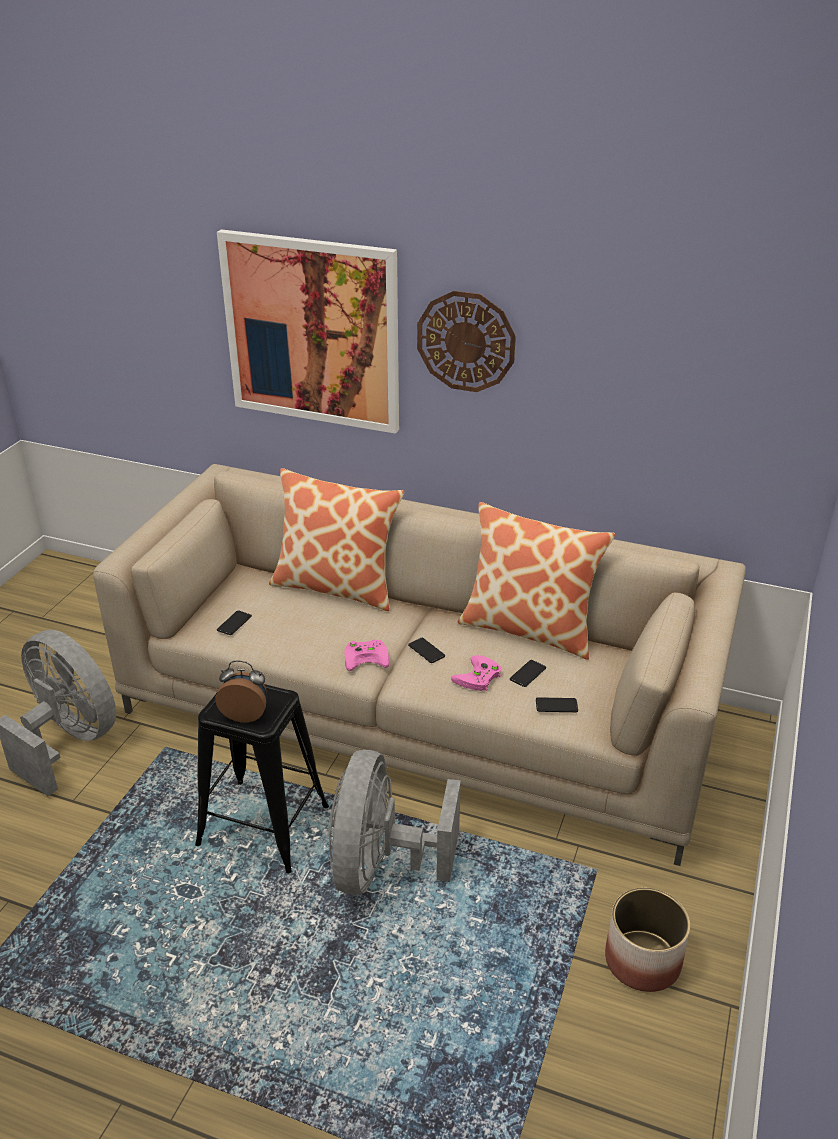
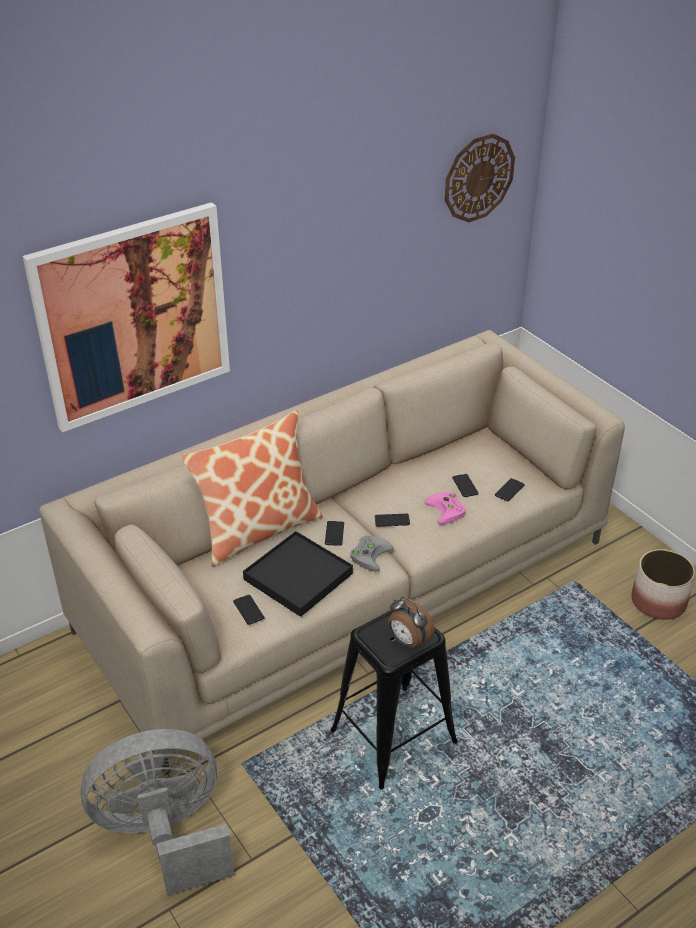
camera: 55 degrees left, 5 degrees up
(245, 714) = (408, 641): alarm clock -> alarm clock turned 90 degrees counterclockwise
(298, 630) = (298, 576): none -> black tray
(367, 657) = (369, 554): pink game controller -> grey game controller
(373, 626) = (334, 533): none -> phone
(381, 866) = (490, 686): grey fan -> none
(466, 341) = (278, 258): wall clock -> wall clock (478, 178)
(529, 628) = (414, 460): pillow -> none

